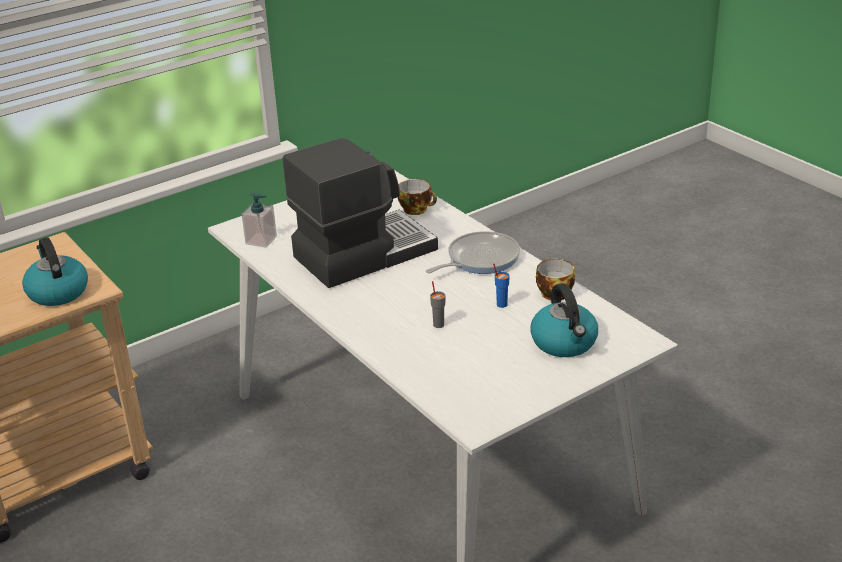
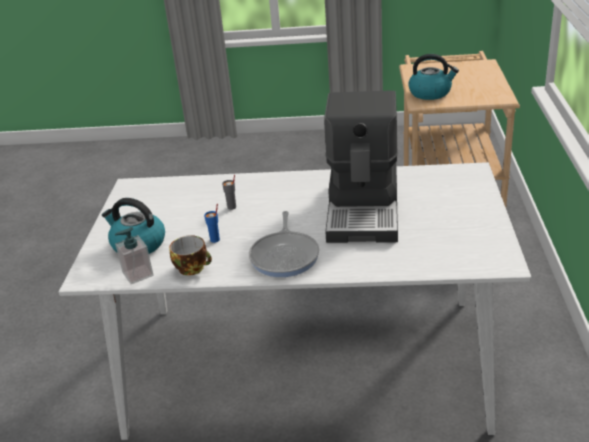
camera: 130 degrees right, 0 degrees up
(261, 240) = (439, 176): soap dispenser -> soap dispenser (137, 274)
(417, 209) = (409, 258): cup -> none

